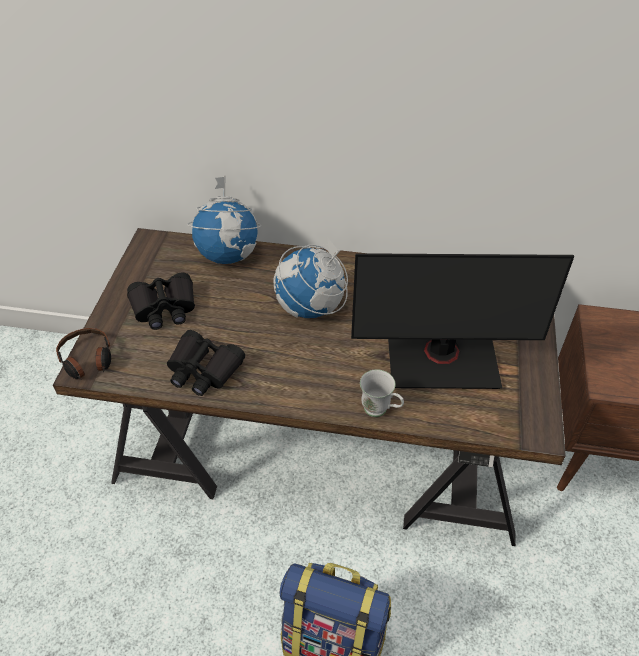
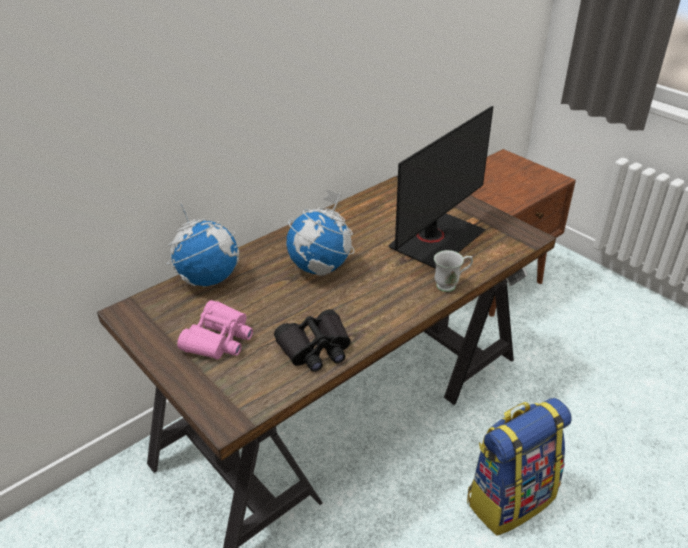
camera: 50 degrees left, 10 degrees down
(87, 360) = (218, 413): headphones -> none
(164, 308) = (219, 339): black binoculars -> pink binoculars

